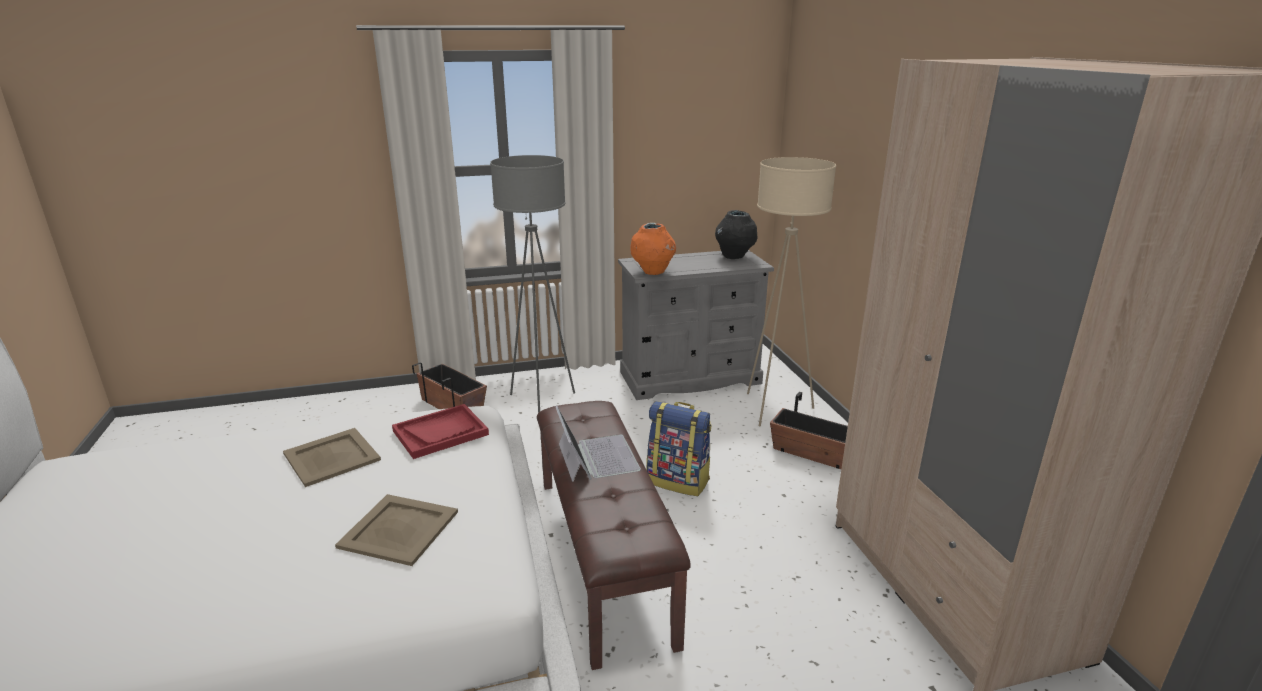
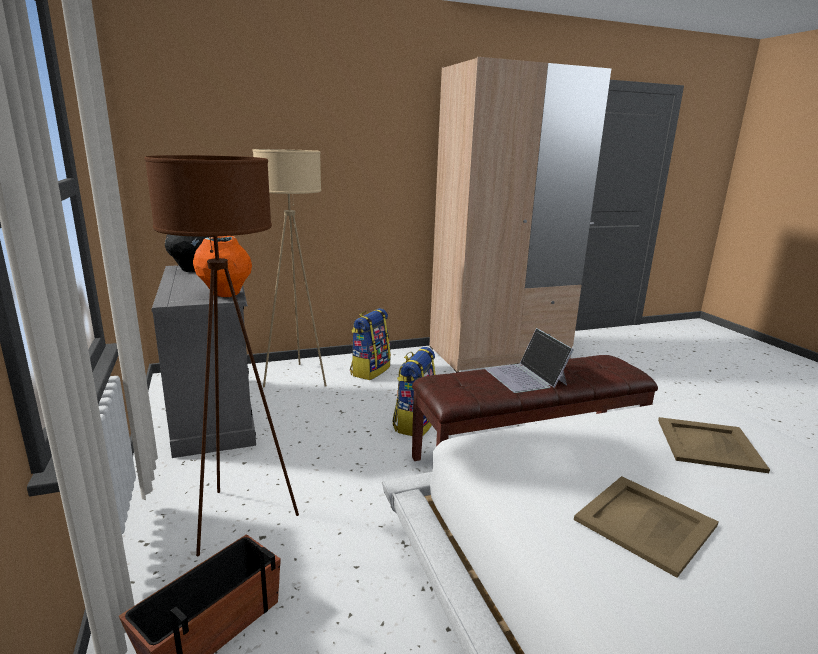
camera: 95 degrees left, 5 degrees down
(440, 433) = (539, 450): red tray -> none
(541, 403) = (240, 519): grey floor lamp -> brown floor lamp
(596, 457) = (526, 377): laptop -> laptop turned 90 degrees counterclockwise
(813, 454) = (370, 370): planter -> backpack

